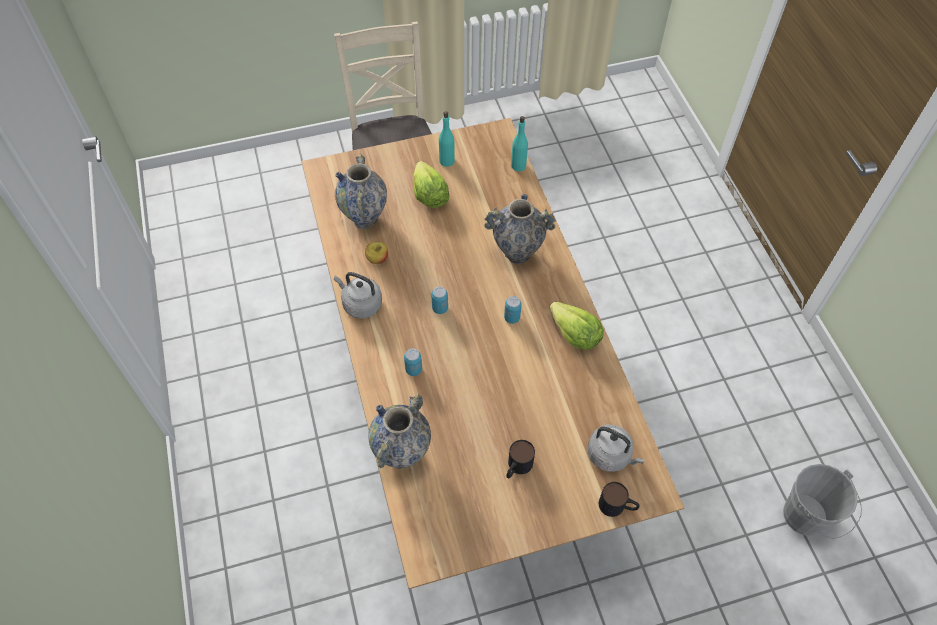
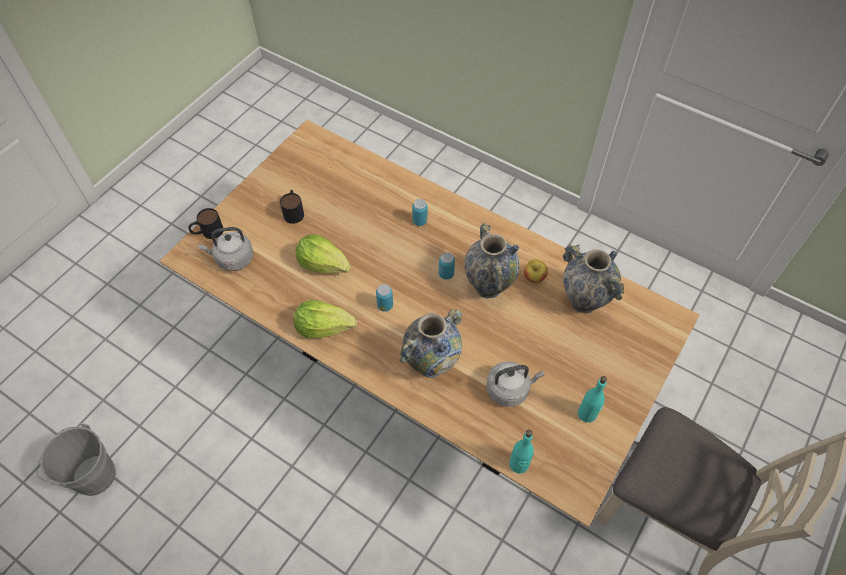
camera: 140 degrees right, 0 degrees up
(360, 304) = (505, 236): grey kettle -> grey kettle (509, 389)
(402, 455) = (374, 171): vase -> vase (488, 287)
(429, 195) = (561, 364): lettuce -> lettuce (324, 264)

